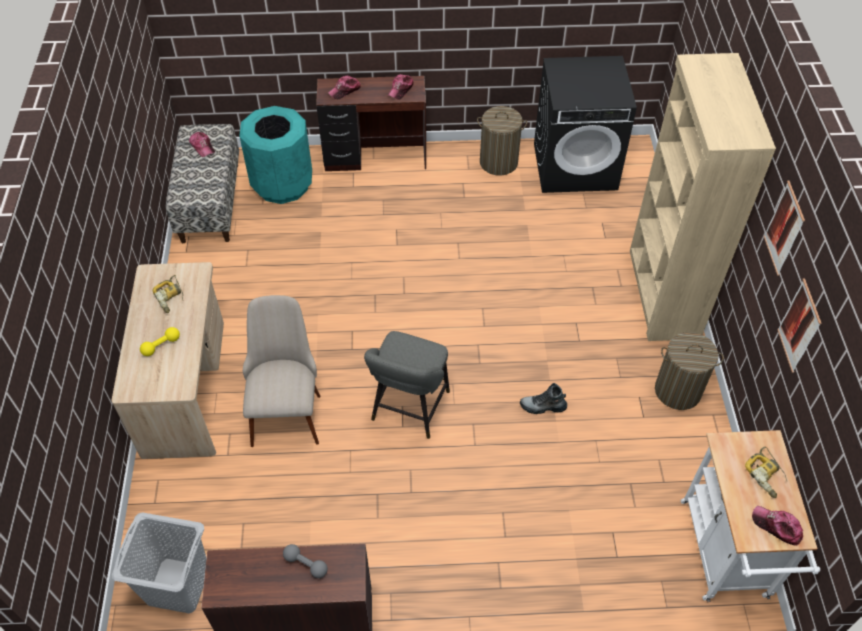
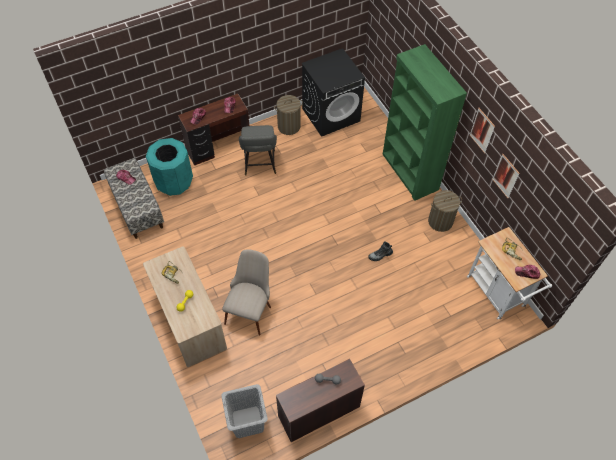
camera: 25 degrees left, 5 degrees up
(286, 408) = (250, 308): beige chair -> beige chair turned 45 degrees clockwise
(409, 409) = (314, 283): grey stool -> grey stool (260, 165)
(662, 294) = (409, 172): beige bookcase -> green bookcase

